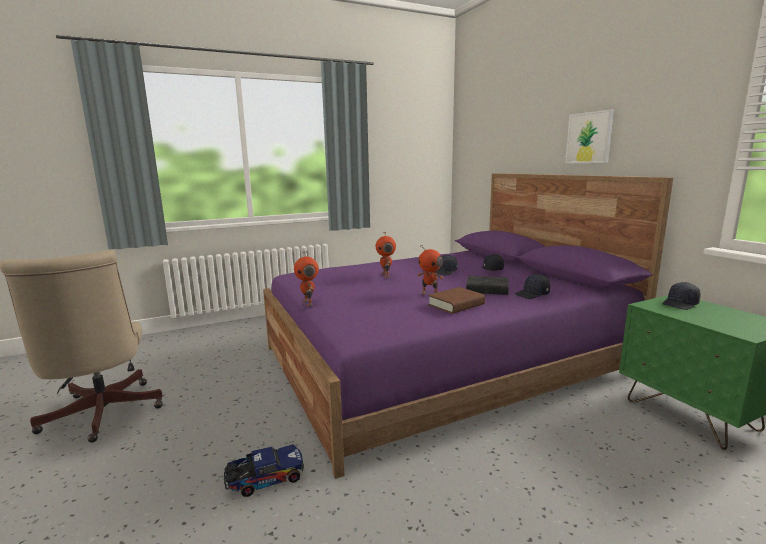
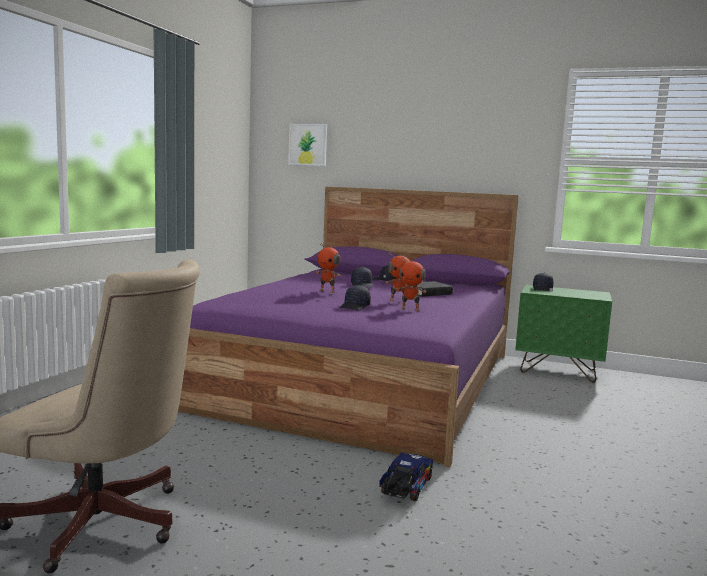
camera: 45 degrees left, 5 degrees down
(308, 303) = (325, 318): toy robot -> toy robot (410, 309)
(456, 305) = (439, 304): brown book -> none
(532, 294) = (463, 293): black cap -> black cap (355, 307)
(589, 137) = (438, 158): picture -> picture (308, 144)

